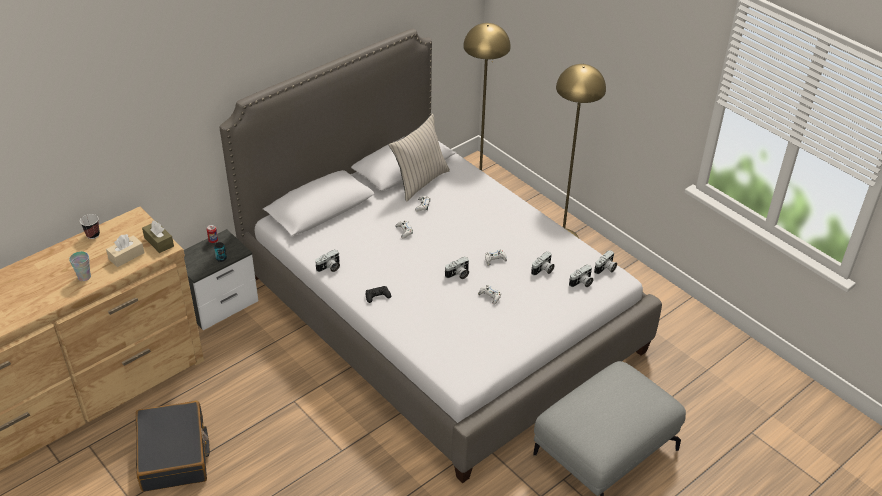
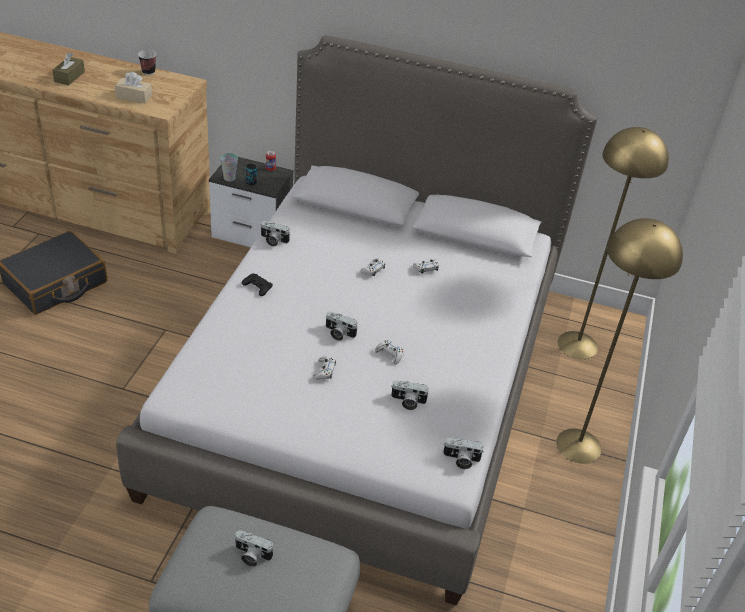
camera: 55 degrees right, 0 degrees up
(84, 277) = (91, 87): cup -> cup (229, 178)
(159, 242) = (166, 105): brown tissue box -> brown tissue box (69, 77)
(419, 181) = (463, 252): beige pillow -> none
(582, 283) = (414, 445): camera -> camera (251, 555)

